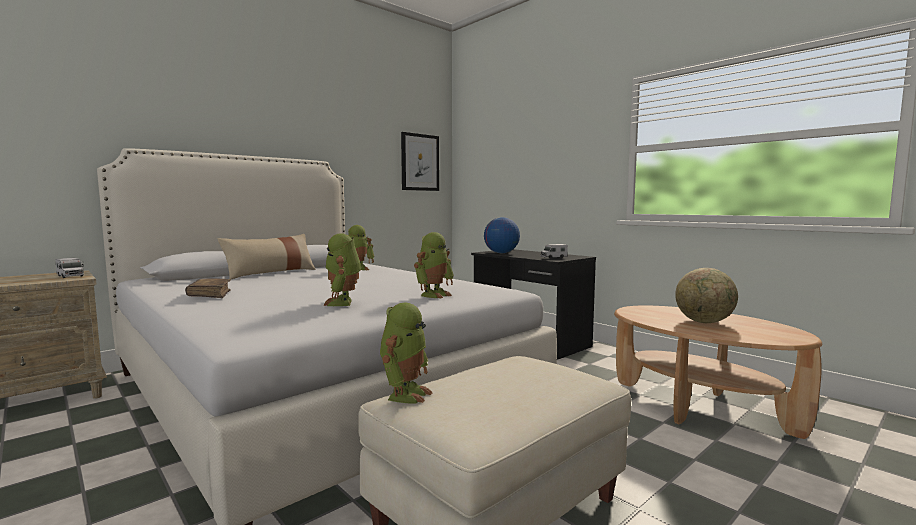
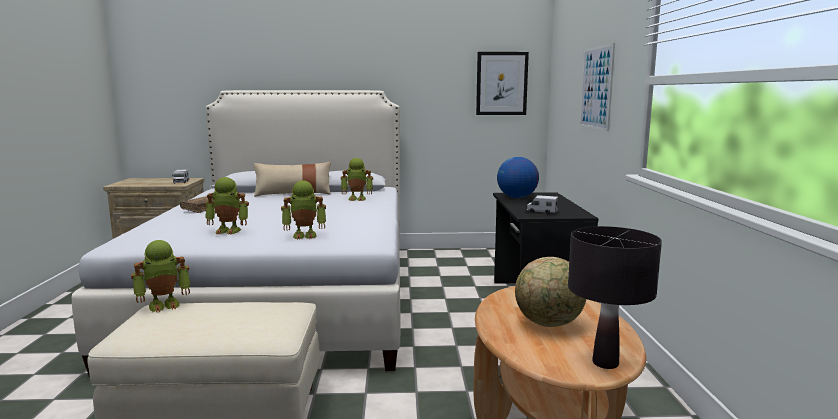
camera: 40 degrees right, 5 degrees up
(343, 303) = (229, 230): toy robot -> toy robot turned 120 degrees counterclockwise
(545, 161) = (596, 88): none -> picture
(788, 331) = (605, 363): none -> black table lamp

